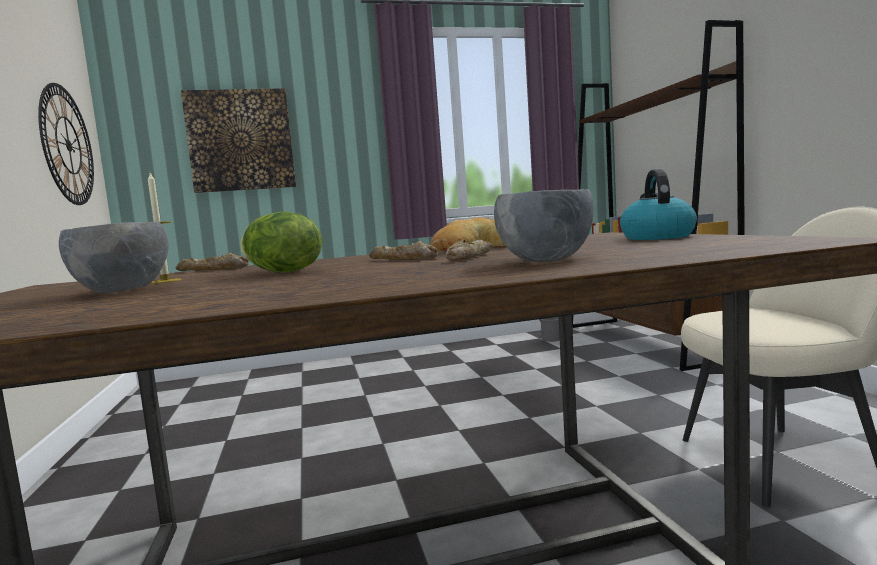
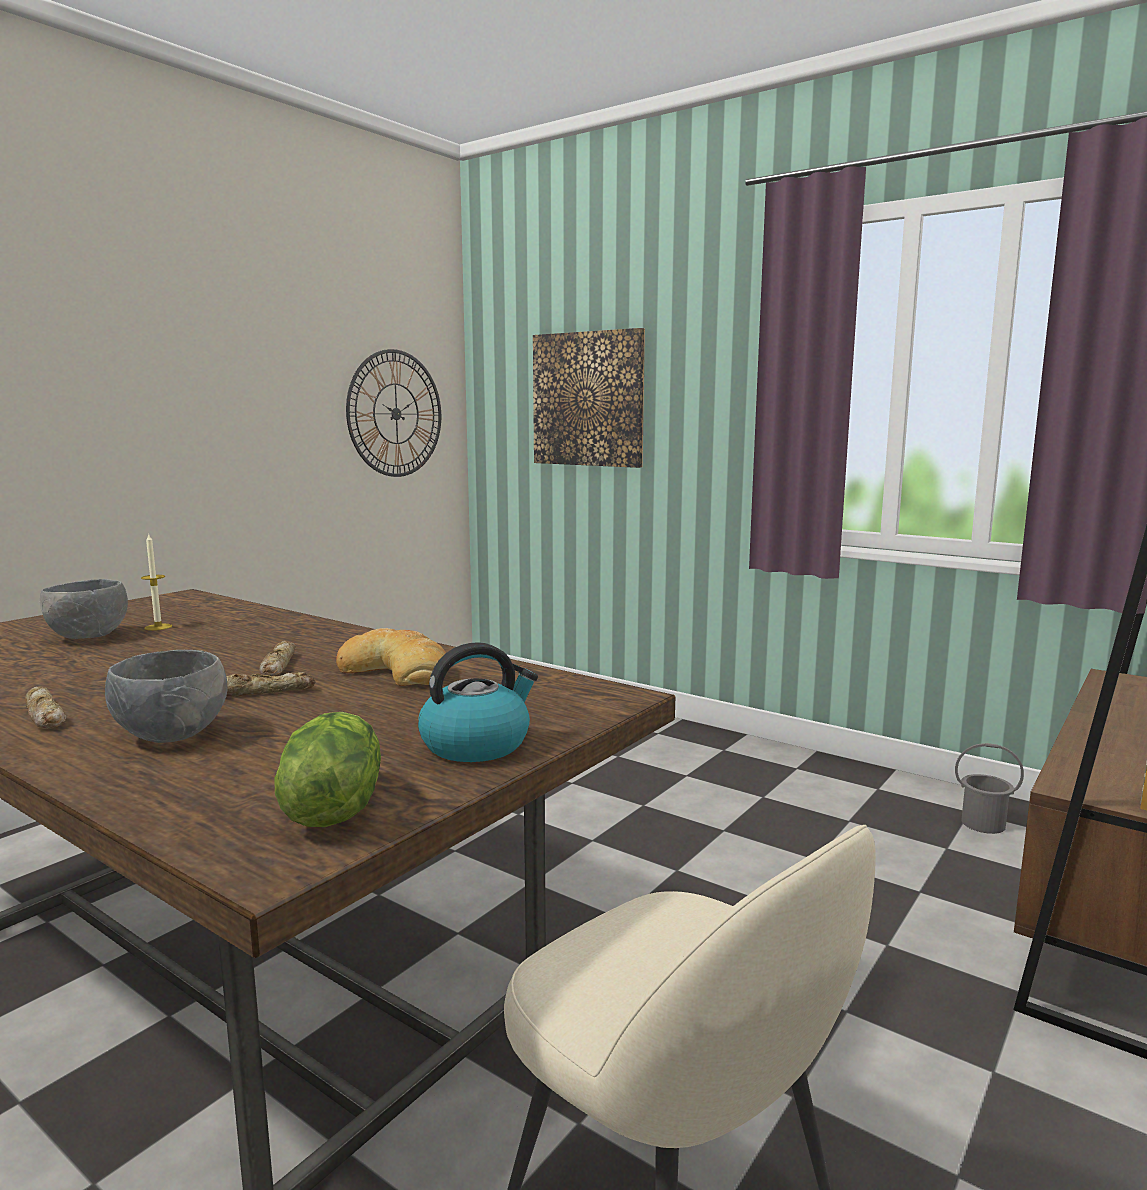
camera: 50 degrees right, 5 degrees up
(213, 269) = (259, 612): bread -> bread (43, 715)
(281, 272) = (190, 648): lettuce -> lettuce (332, 809)

